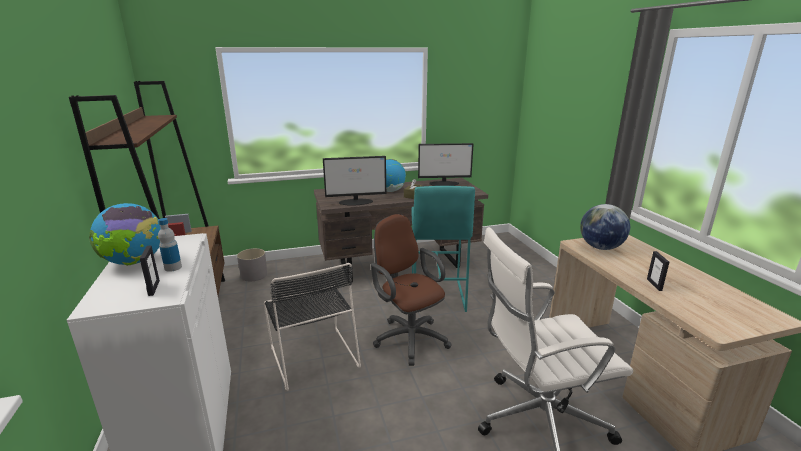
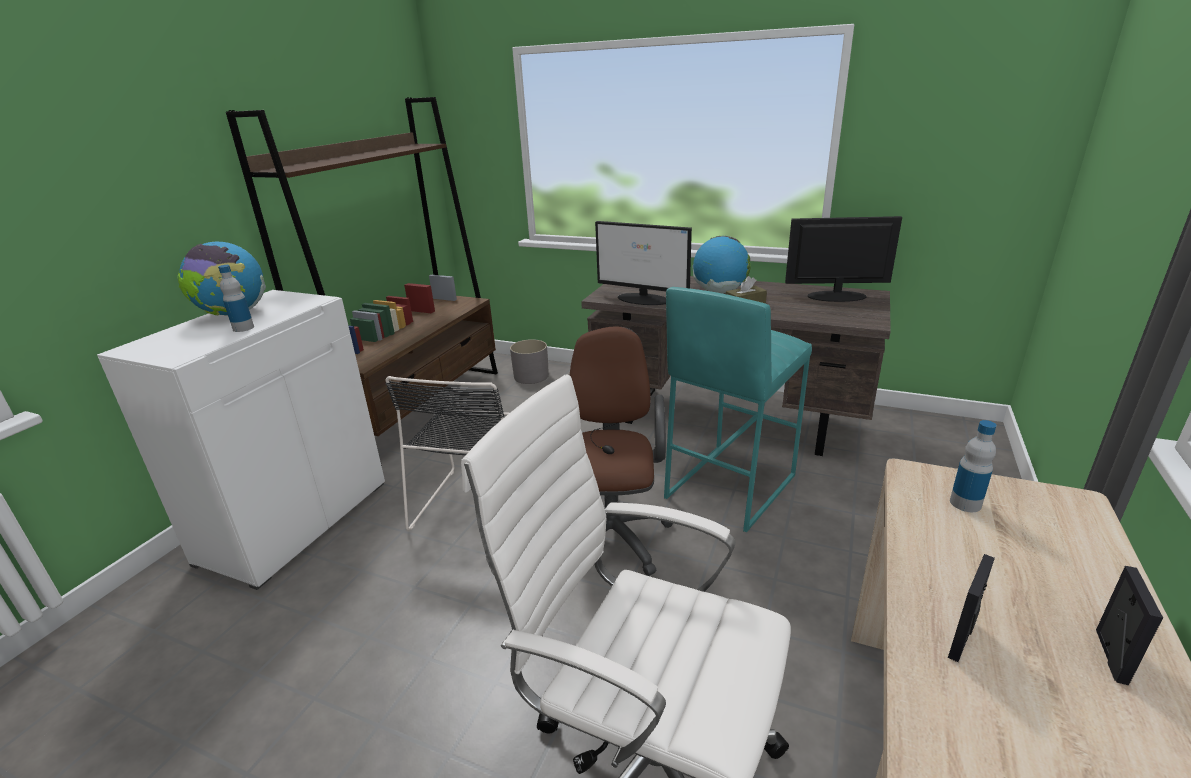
camera: 40 degrees right, 5 degrees up
(154, 288) = (191, 345): picture frame -> picture frame (1110, 656)
(444, 183) = (835, 296): monitor -> monitor turned 150 degrees clockwise
(600, 247) = (965, 503): globe -> bottle

